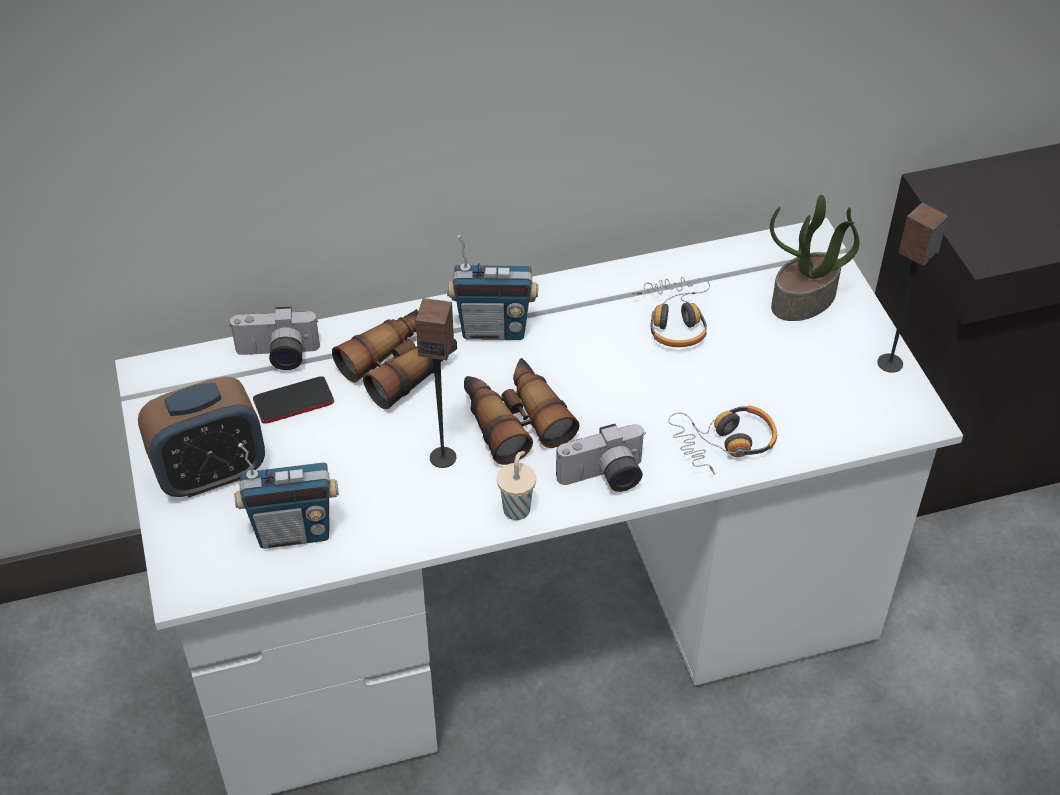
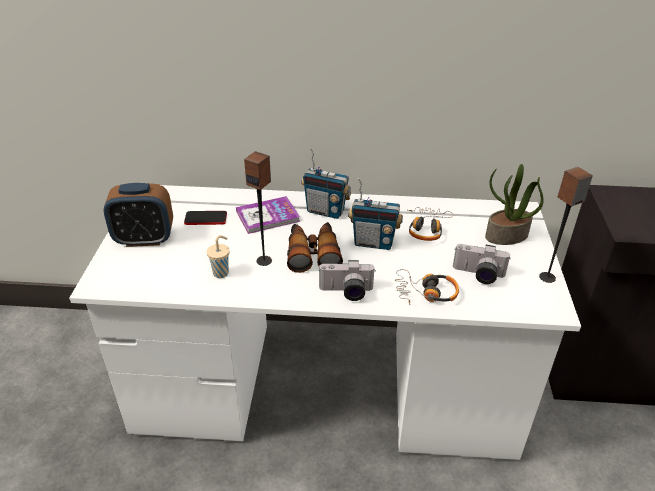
camera: 20 degrees right, 10 degrees down
(277, 356) = (211, 199): camera -> camera (478, 275)
(294, 532) = (166, 275): radio -> radio (373, 243)
(400, 367) = (268, 216): binoculars -> book
(517, 508) = (289, 294): beige cup -> beige cup (221, 273)

